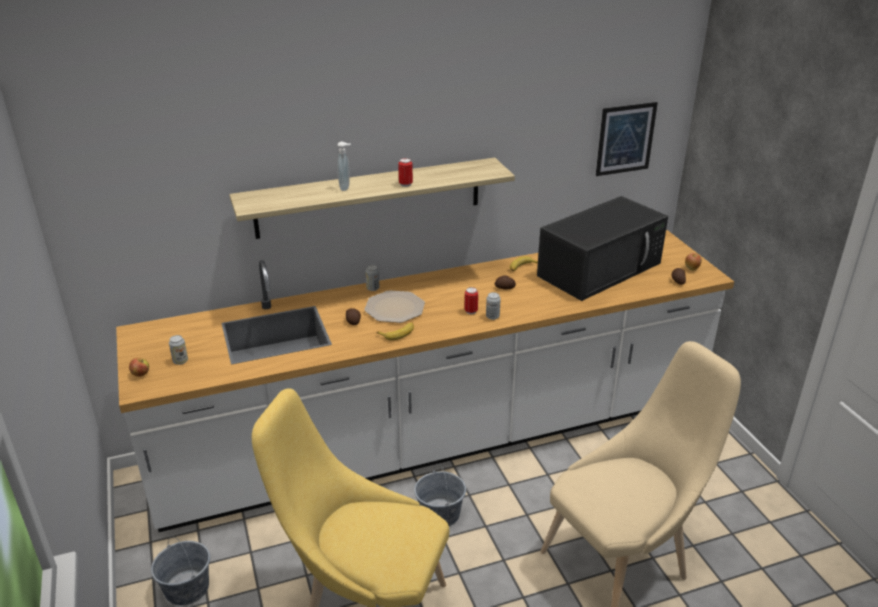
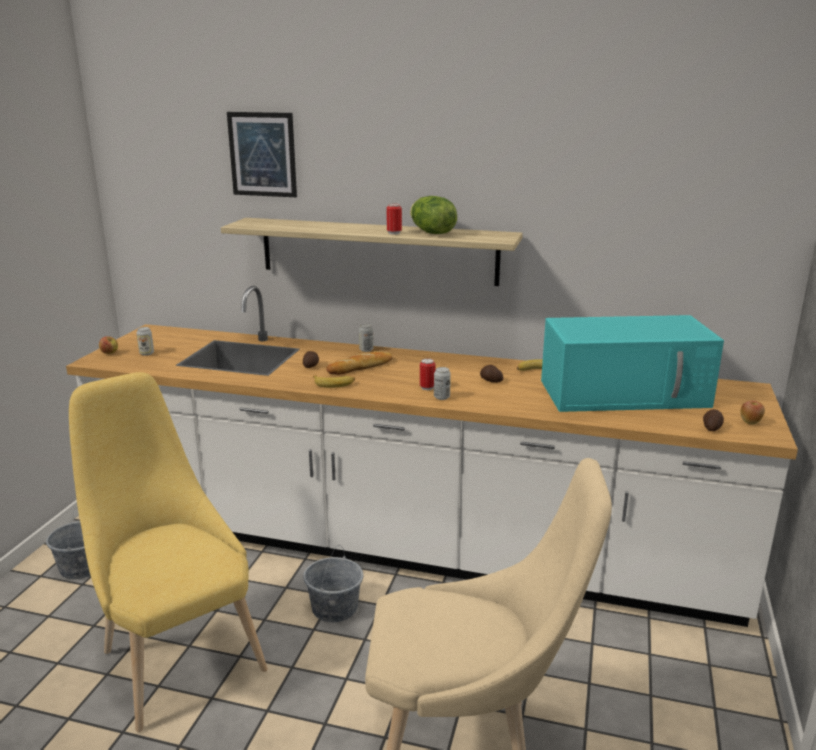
camera: 35 degrees right, 10 degrees down
(346, 188) = (339, 227): soap dispenser -> none
(394, 308) = (361, 367): plate -> bread
(433, 176) = (431, 233): none -> lettuce
(600, 268) = (625, 393): black microwave -> turquoise microwave
(625, 139) = (705, 241): picture -> picture (262, 154)

